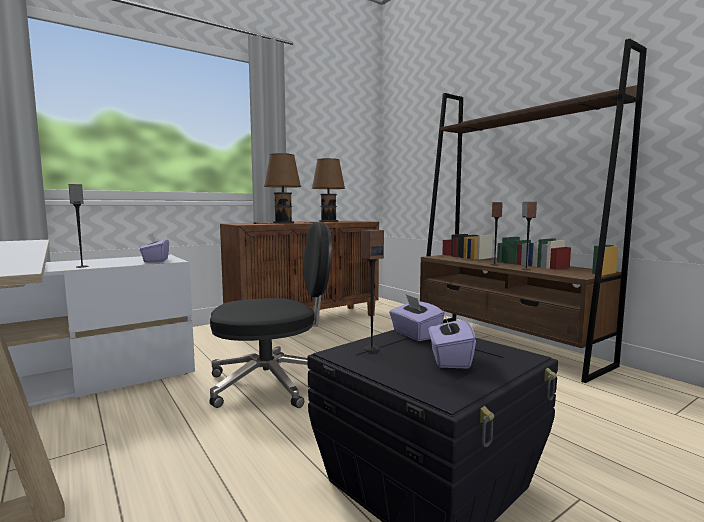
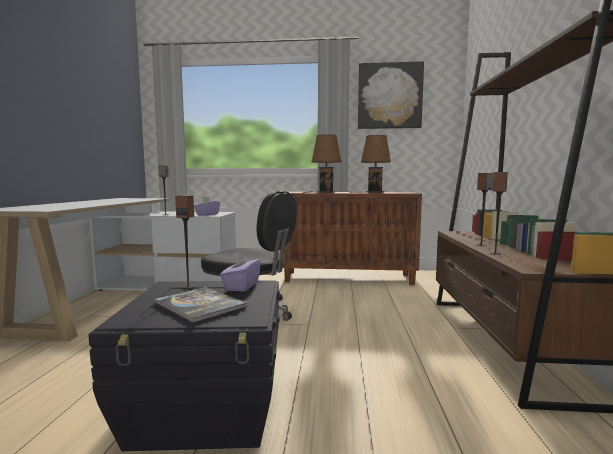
camera: 40 degrees right, 0 degrees up
(320, 116) = (389, 96): none -> picture
(449, 359) = (200, 305): purple tissue box -> book

